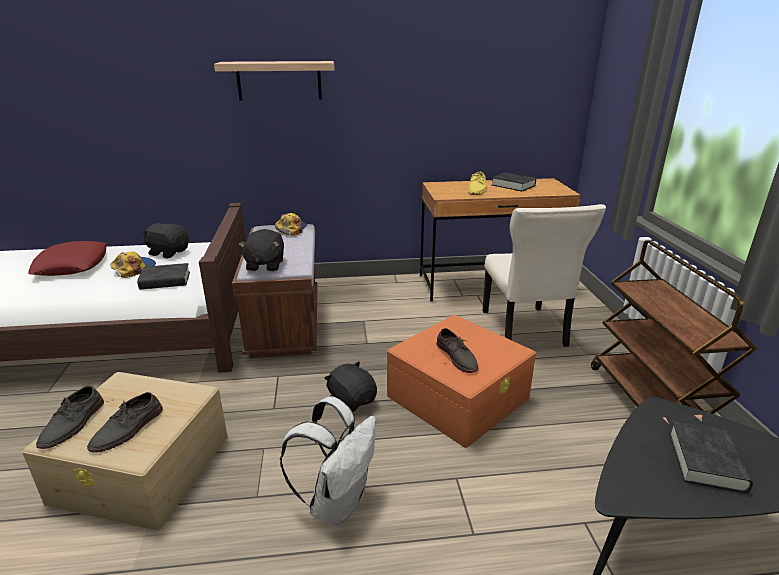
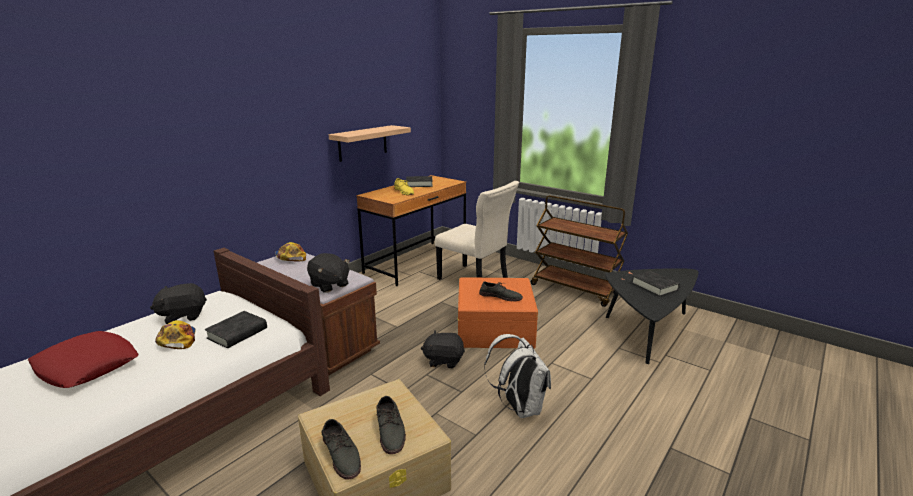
camera: 45 degrees left, 5 degrees down
(279, 80) = (237, 125): shelf -> shelf (362, 143)

